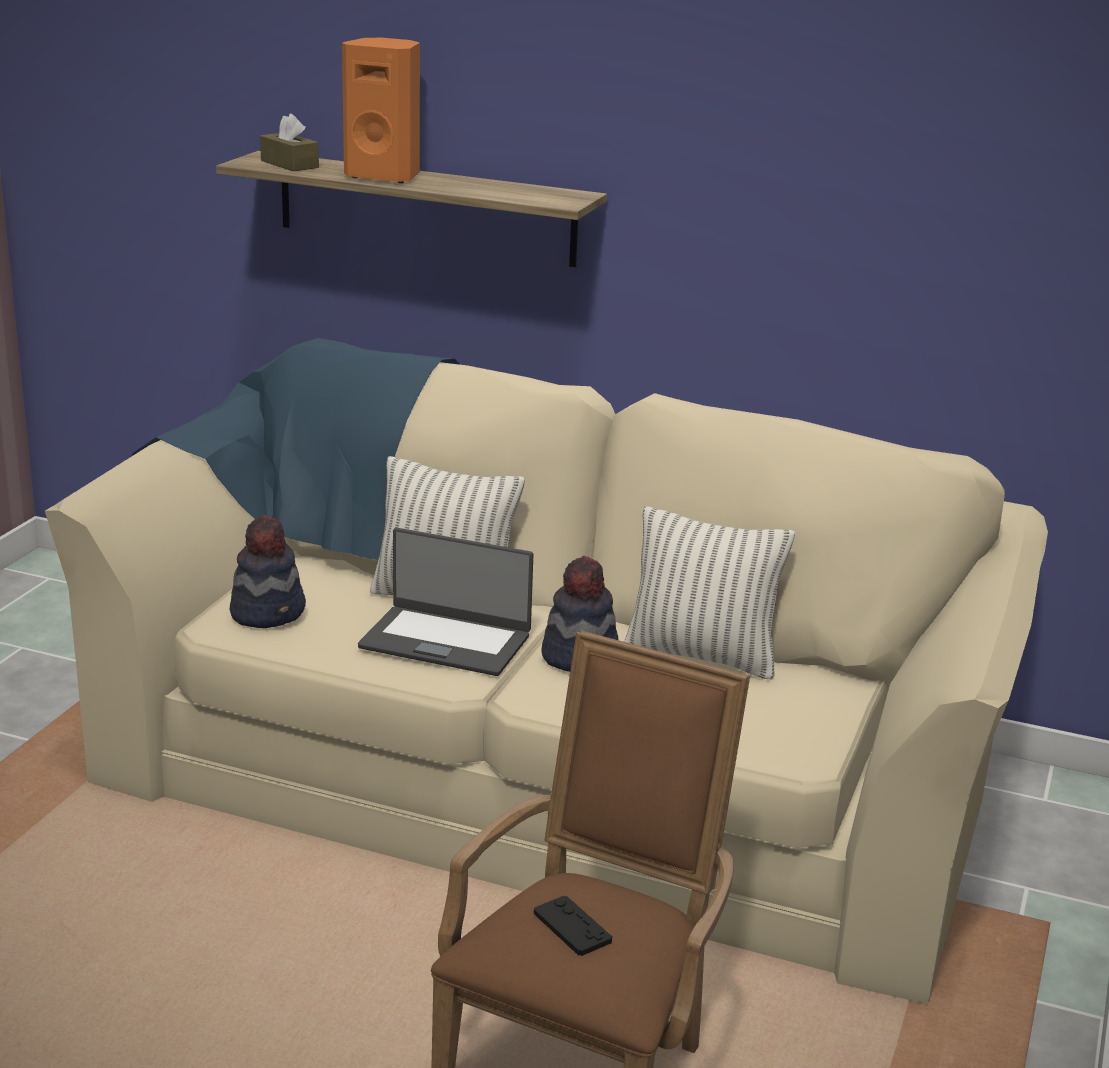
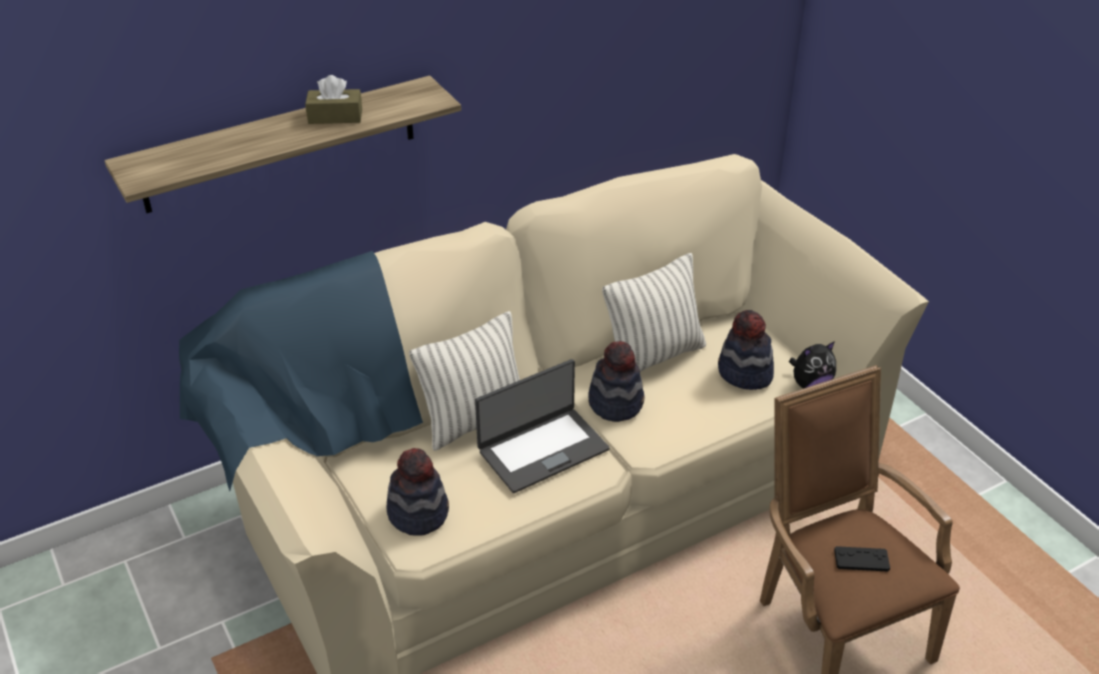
camera: 50 degrees left, 15 degrees up
(289, 164) = (173, 162): brown tissue box -> brown tissue box (335, 116)
(385, 176) = (269, 137): orange speaker -> none
(759, 715) = (744, 373): none -> hat
(814, 766) = (810, 384): none -> plush toy

